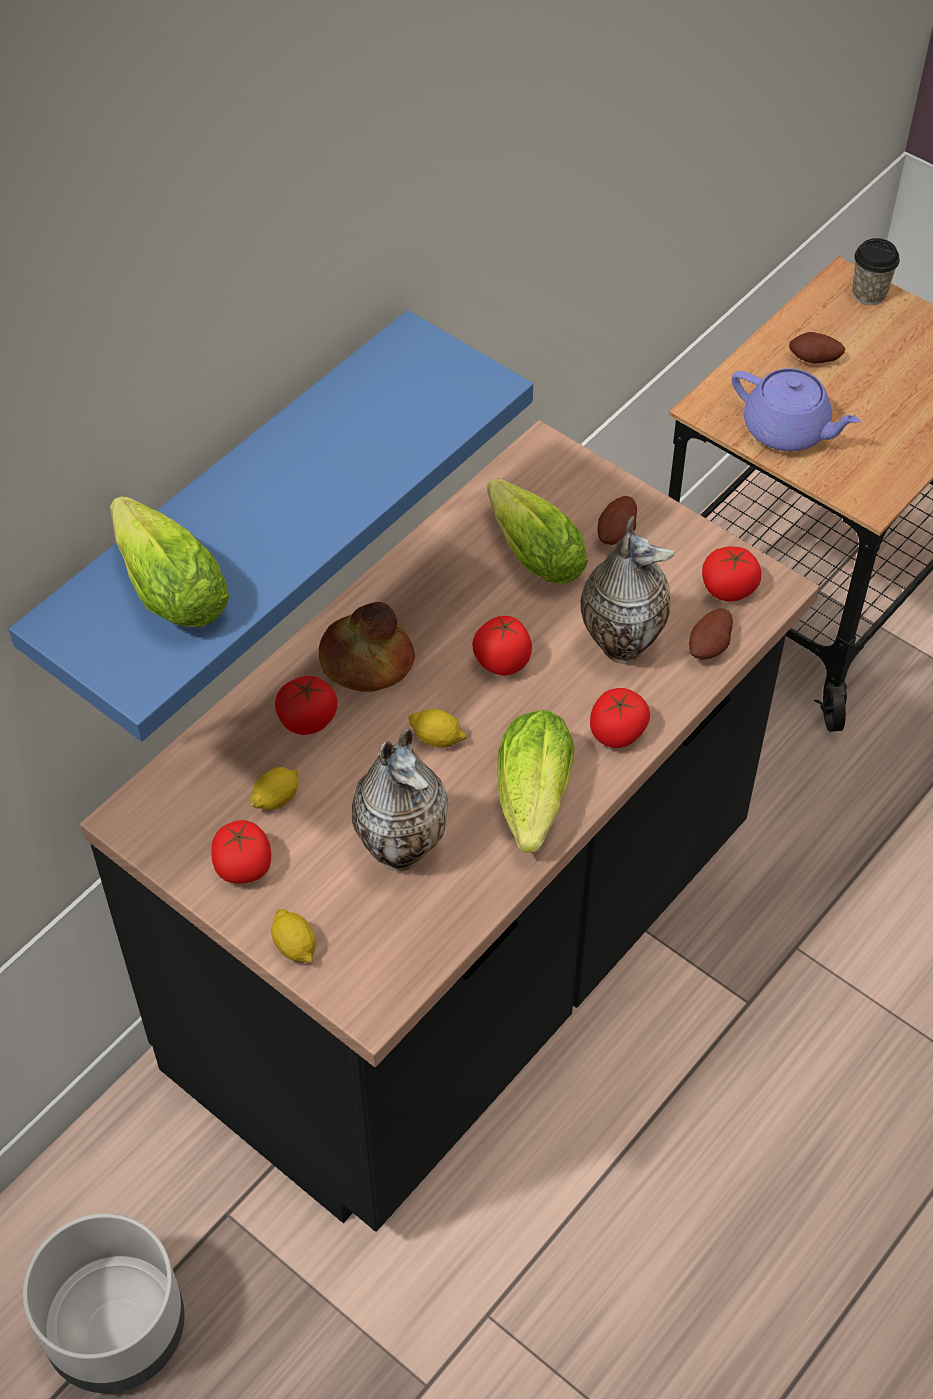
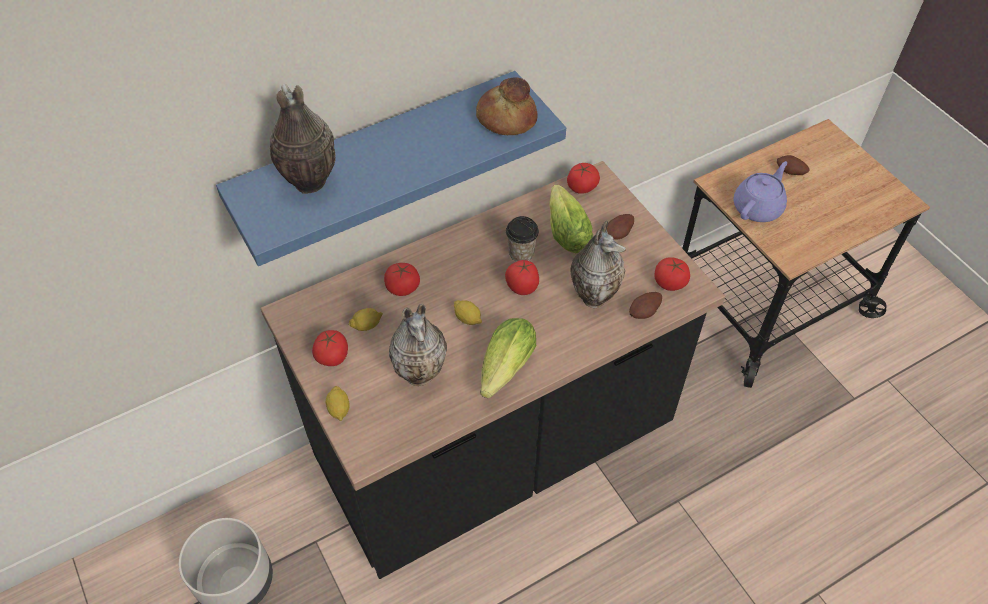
camera: 20 degrees right, 0 degrees up
(166, 584) = (309, 183): lettuce -> vase
(365, 662) = (448, 265): bread -> bread (506, 119)
(617, 732) = (570, 345): tomato -> tomato (582, 187)
(787, 430) = (758, 207): purple teapot -> purple teapot turned 105 degrees counterclockwise
(869, 294) = (838, 144): cup -> cup (521, 253)

